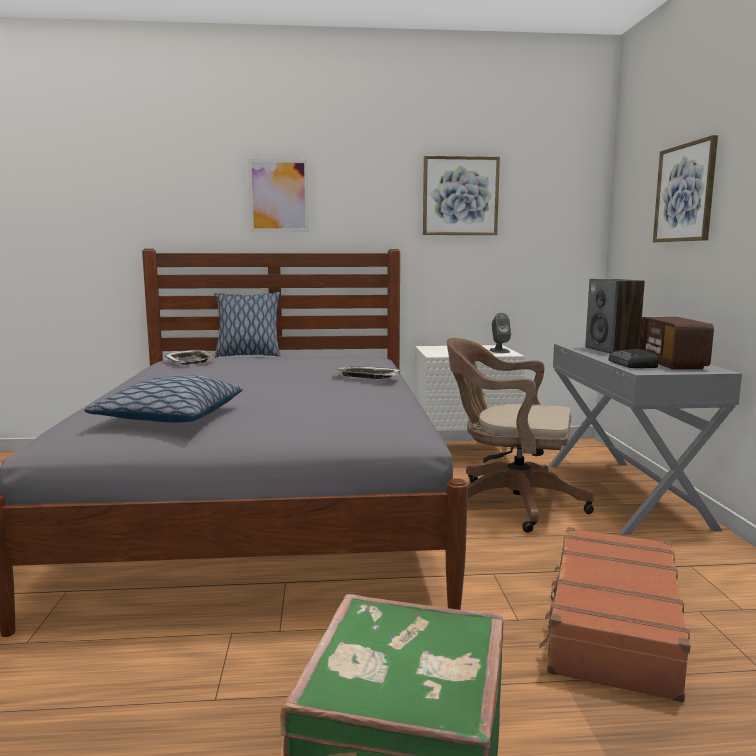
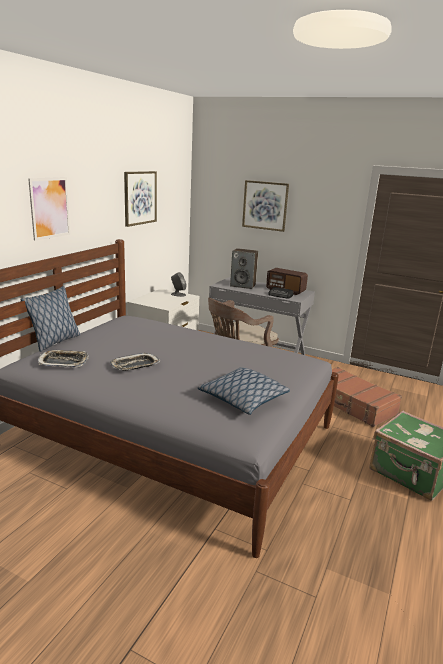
camera: 60 degrees left, 10 degrees up
(367, 377) = (201, 336): tray -> tray (135, 365)

